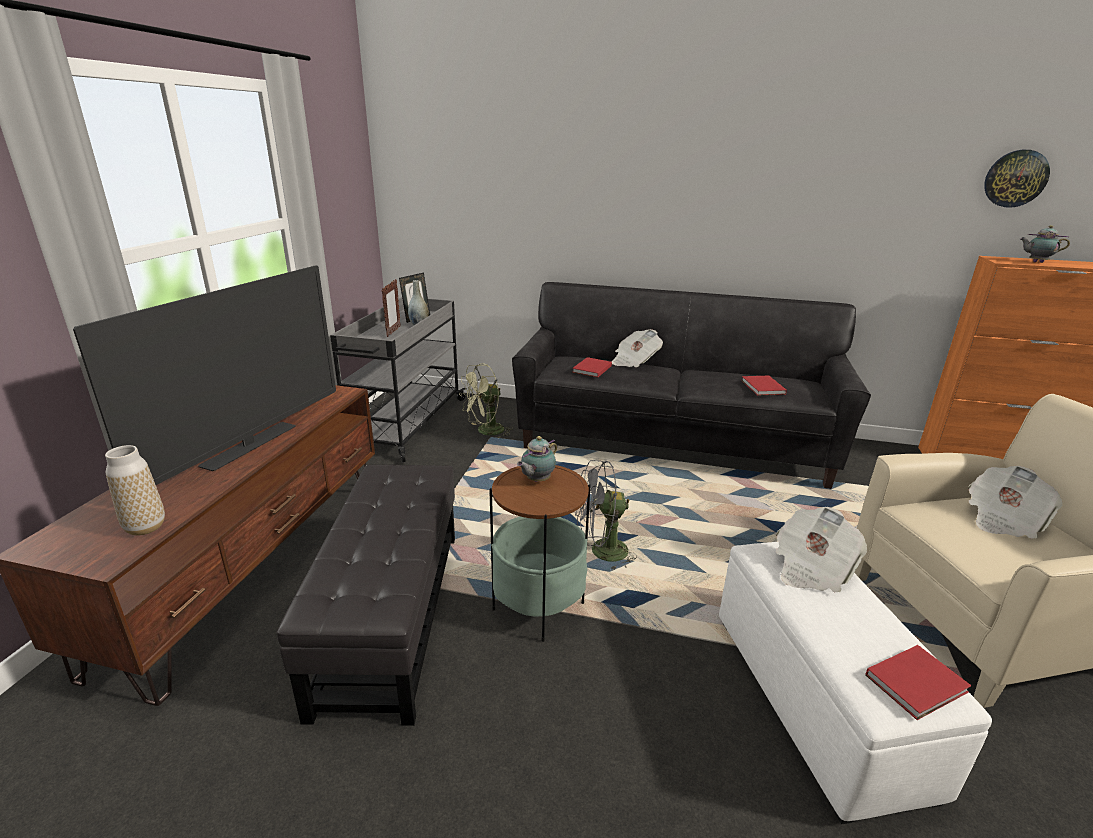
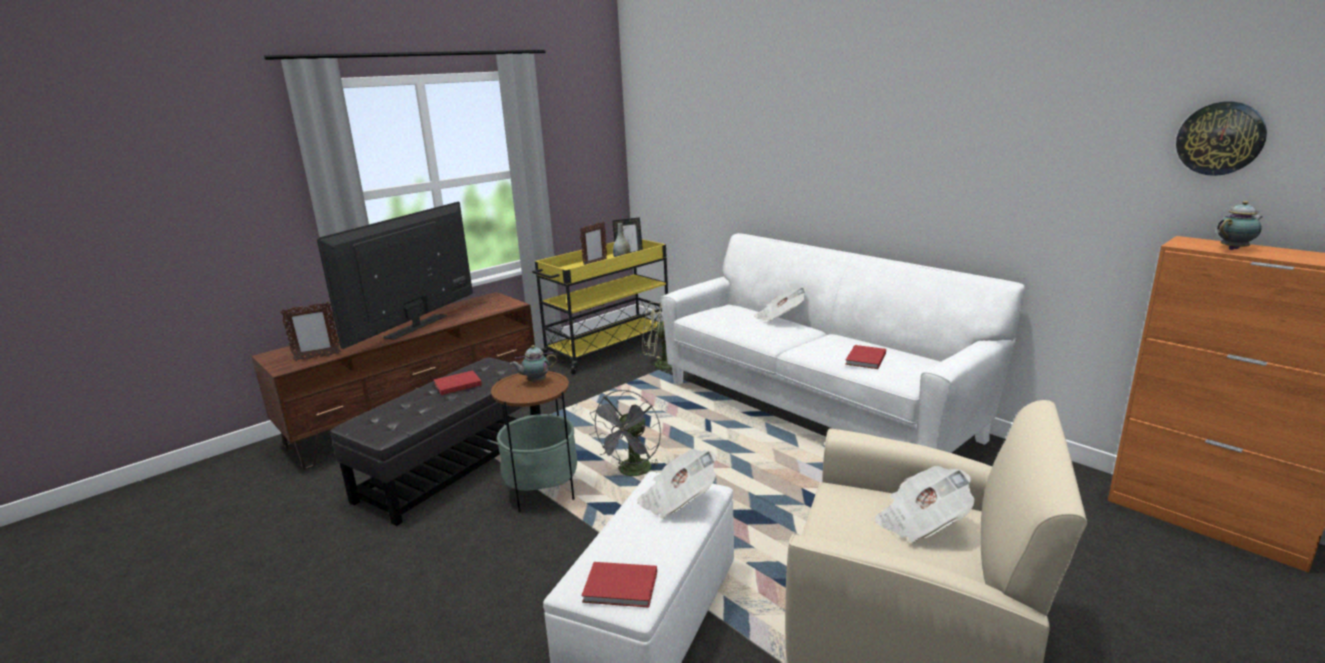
camera: 35 degrees right, 5 degrees down
(145, 527) = (317, 357): vase -> picture frame
(250, 446) = (416, 327): television -> television turned 150 degrees clockwise
(406, 425) = (608, 348): grey cart -> yellow cart
(591, 369) = (726, 317): red book -> red book (456, 384)
(601, 552) = (632, 472): grey fan -> grey fan turned 90 degrees counterclockwise
(672, 443) = (815, 409): black sofa -> white sofa
(1036, 262) = (1235, 249): teapot -> teapot turned 105 degrees clockwise

